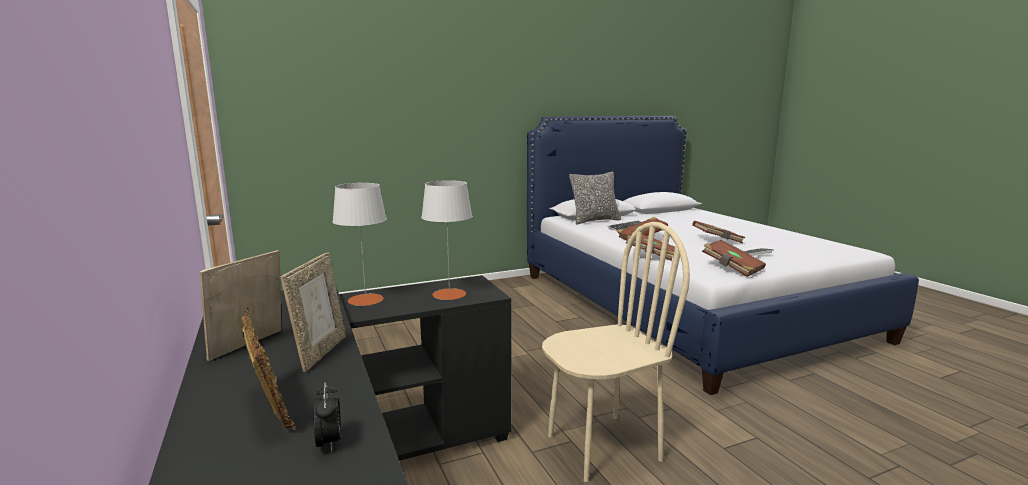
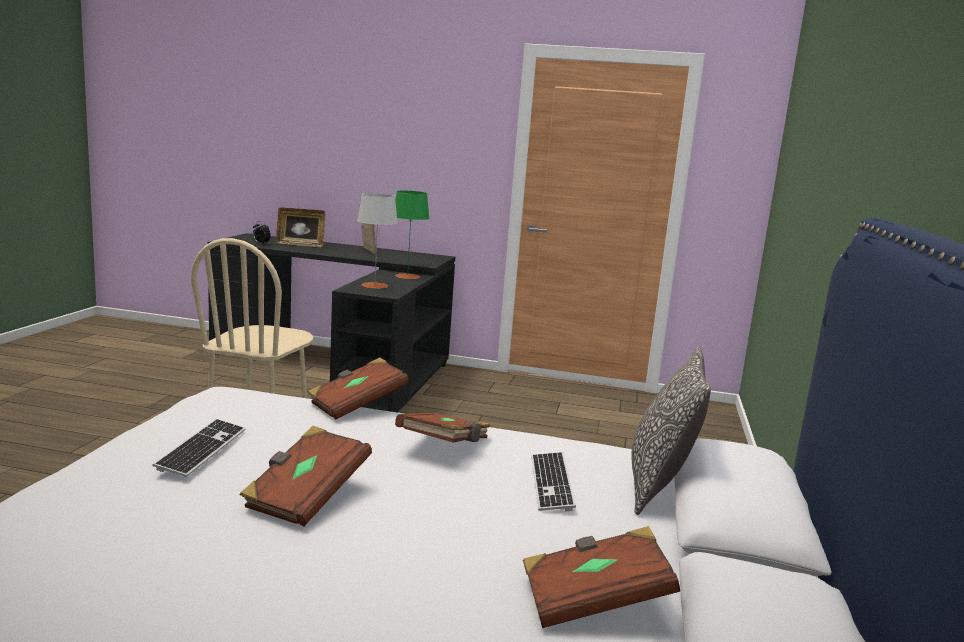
camera: 125 degrees right, 0 degrees up
(320, 352) = (333, 252): picture frame -> none
(365, 300) = (407, 276): grey table lamp -> green table lamp
(732, 268) = (208, 412): brown book -> brown book (593, 601)

